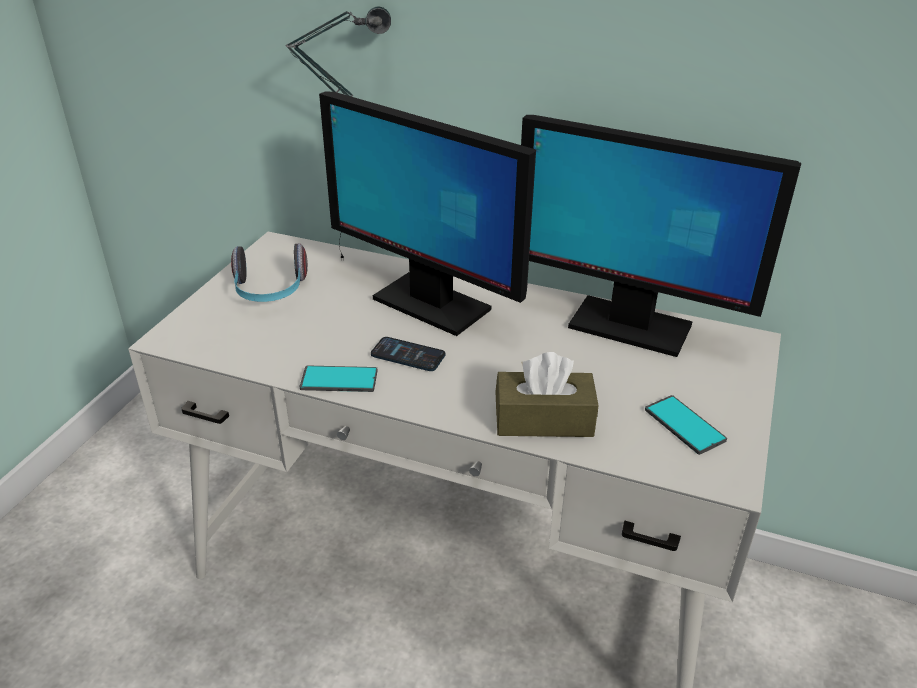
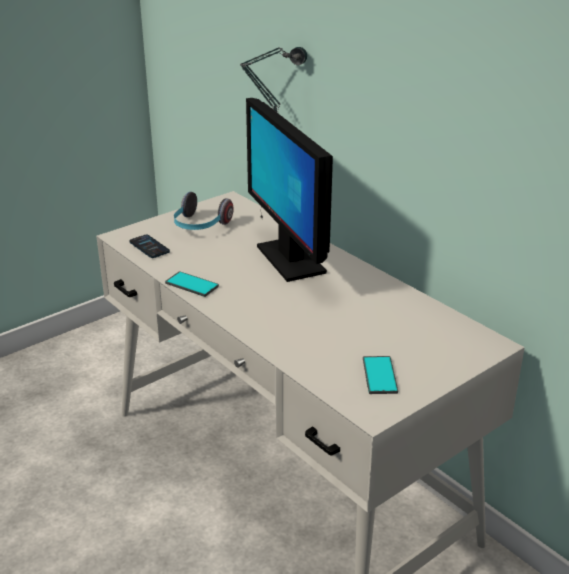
camera: 30 degrees right, 5 degrees down
(408, 355) = (245, 283): phone -> phone (149, 247)
(543, 420) = (290, 343): brown tissue box -> none
(628, 326) = (411, 309): monitor -> none

